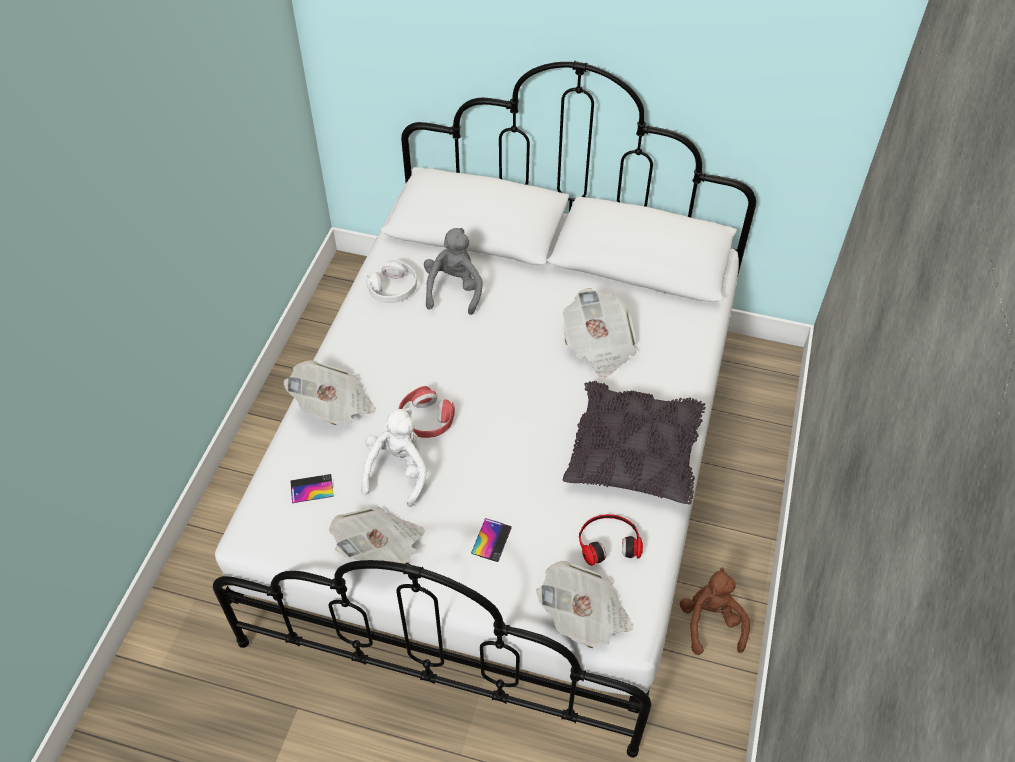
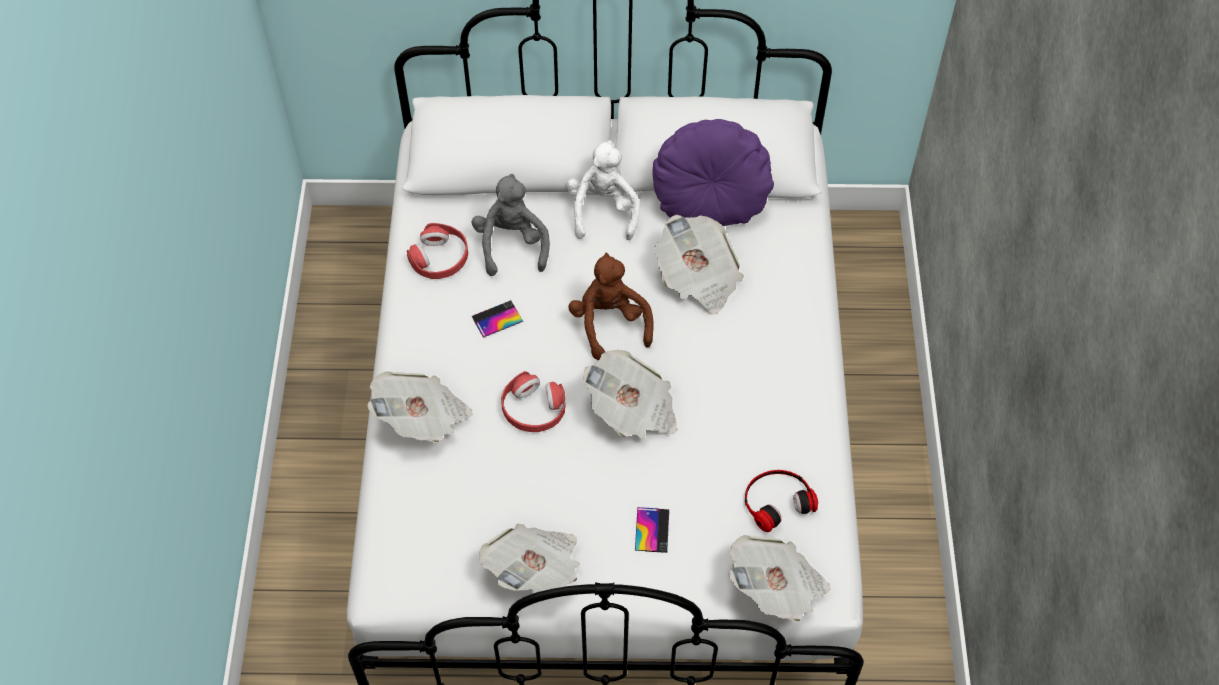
camera: 15 degrees left, 5 degrees up
(312, 488) = (433, 520): phone -> phone (497, 319)
(393, 288) = (440, 258): white headphones -> red headphones
(398, 471) = (523, 477): white plush toy -> white plush toy (603, 211)
(508, 439) = (633, 410): none -> newspaper
(625, 295) = (710, 209): none -> purple pillow
(634, 452) = (774, 394): black pillow -> none
(711, 622) = (882, 554): brown plush toy -> brown plush toy (610, 323)

